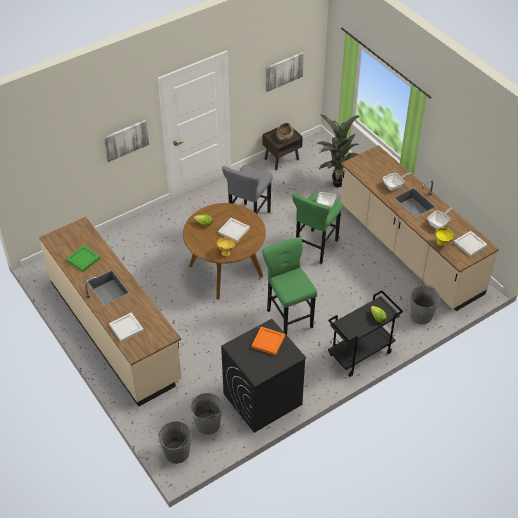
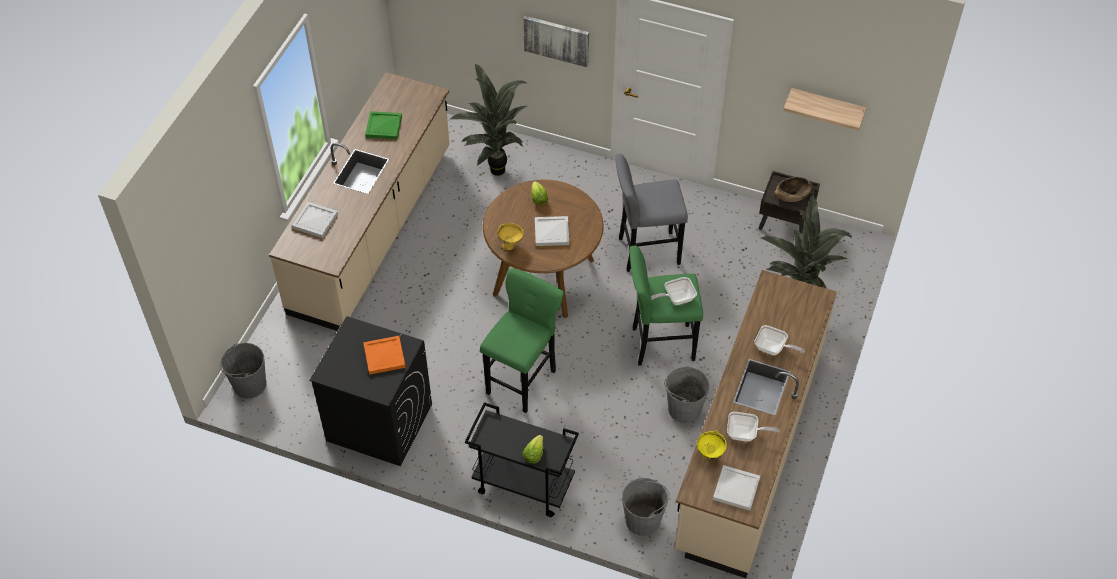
camera: 55 degrees right, 5 degrees up
(125, 249) = (496, 167): none -> potted plant
(207, 424) = (307, 390): grey bucket -> grey bucket (684, 408)
(283, 71) = (826, 107): picture -> shelf

